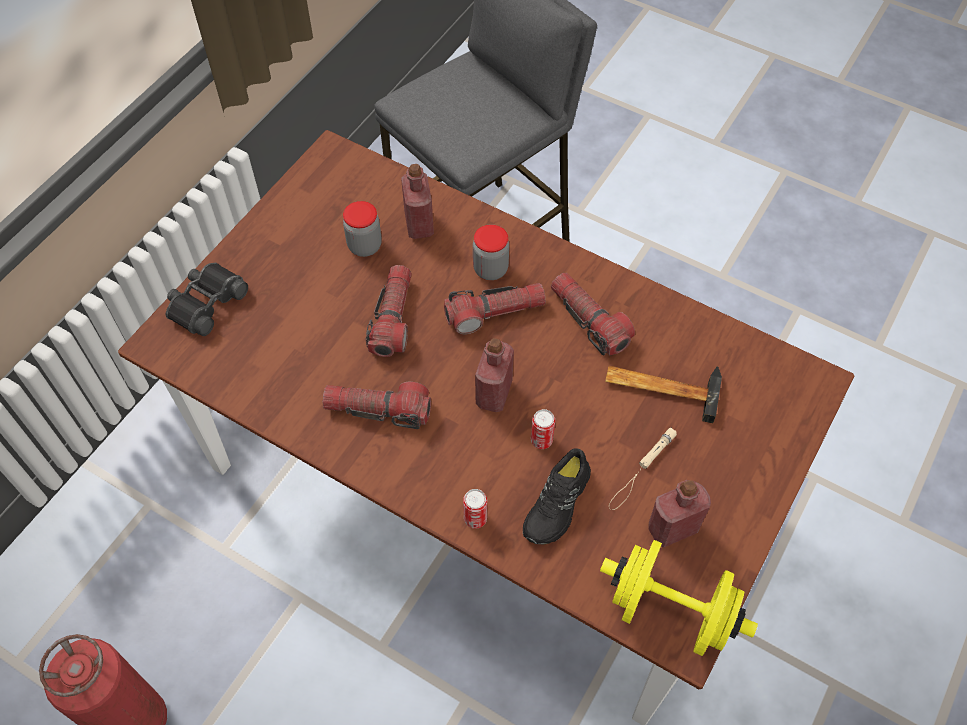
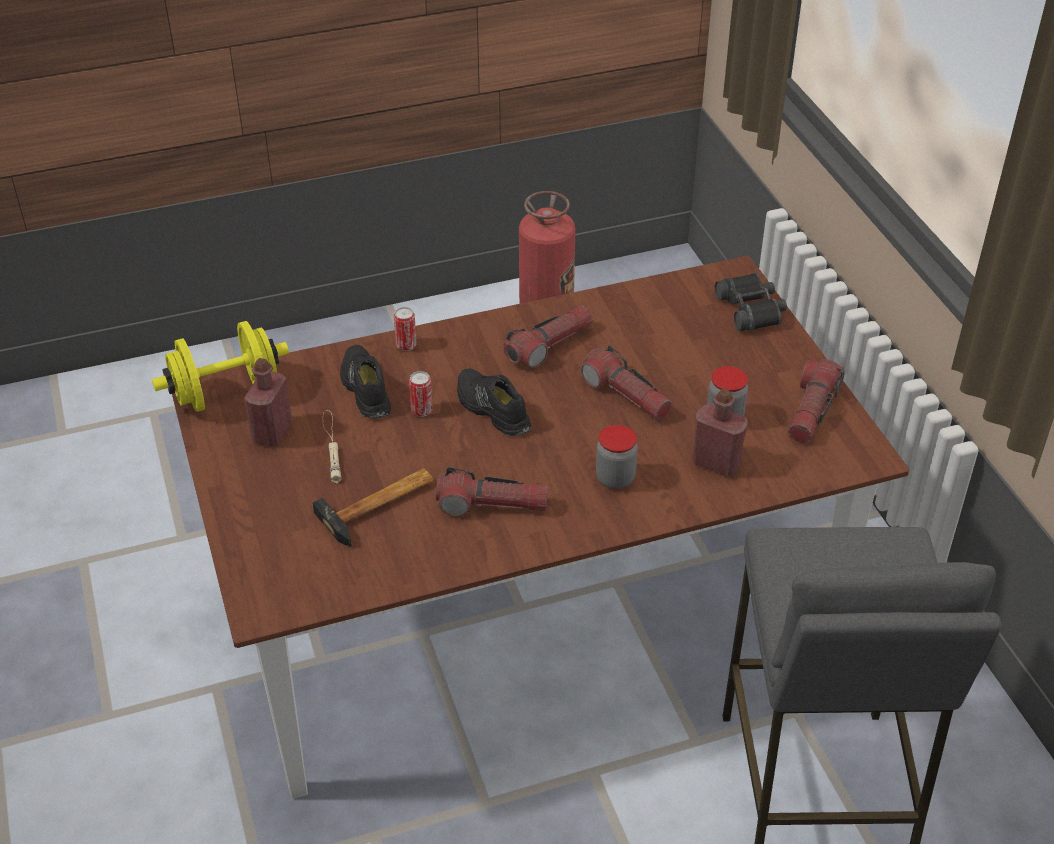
camera: 130 degrees right, 15 degrees down
(494, 313) = (566, 454): flashlight -> flashlight (811, 411)
(494, 393) = (491, 410): red bottle -> black shoe

